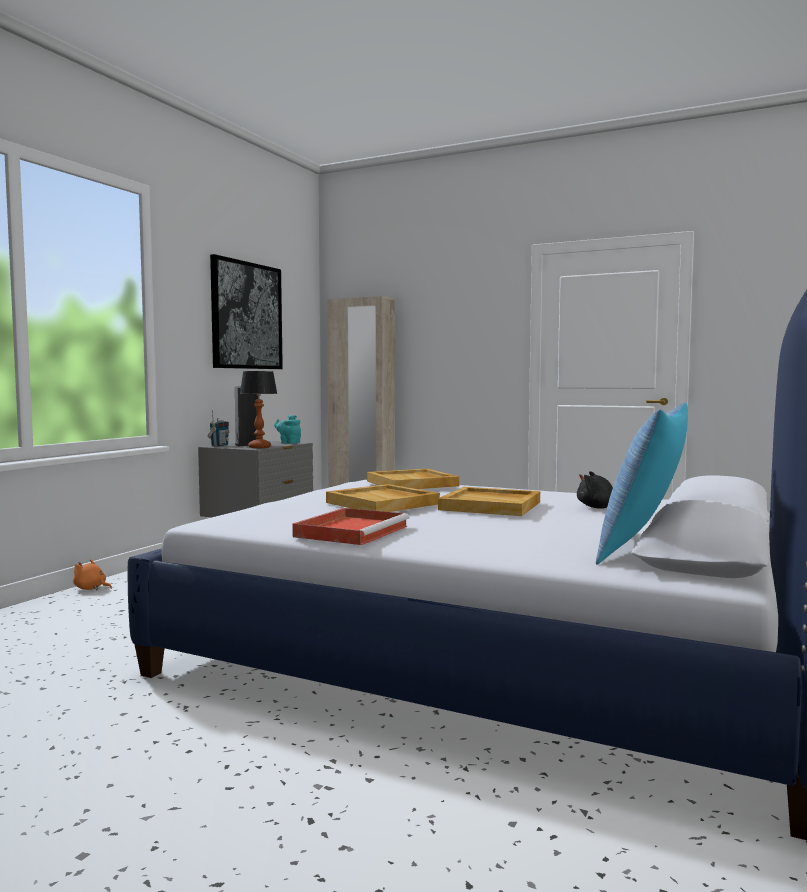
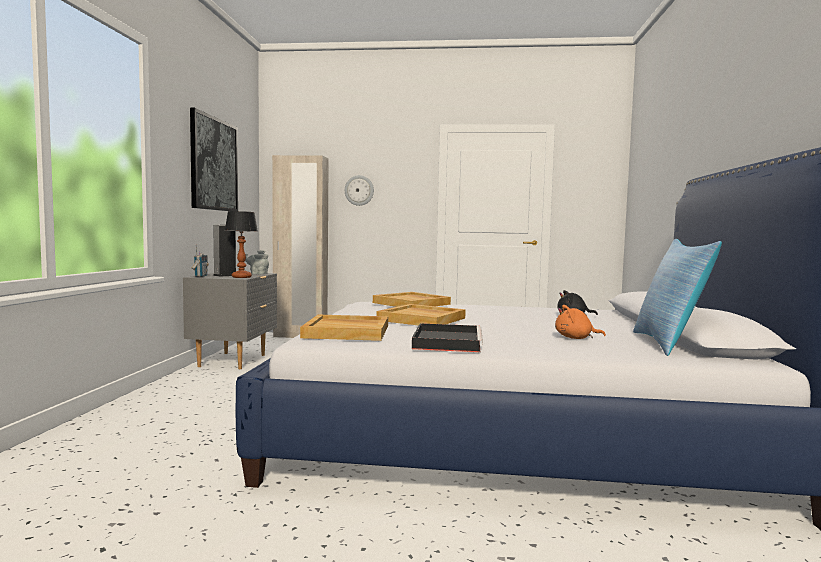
camera: 20 degrees left, 0 degrees up
(91, 588) = (109, 411): orange plush toy -> orange plush toy (576, 338)
(288, 443) = (257, 273): turquoise teapot -> grey teapot
(352, 531) = (447, 341): red tray -> black tray
(432, 337) = (359, 190): none -> wall clock
(491, 506) = (504, 318): beige tray -> beige tray (348, 331)

